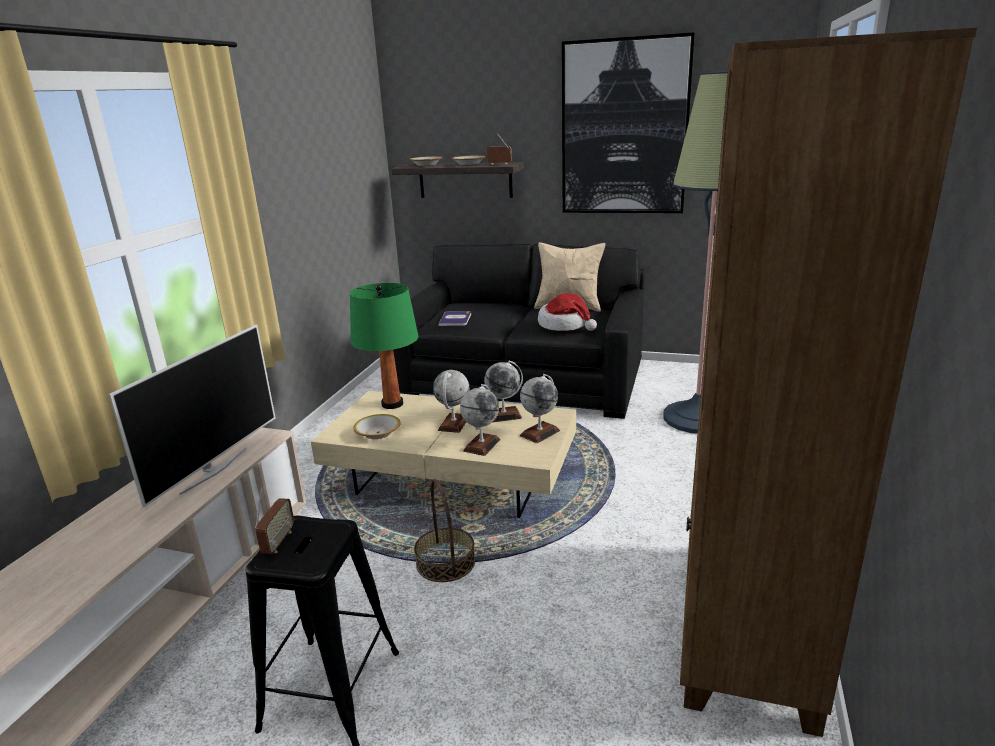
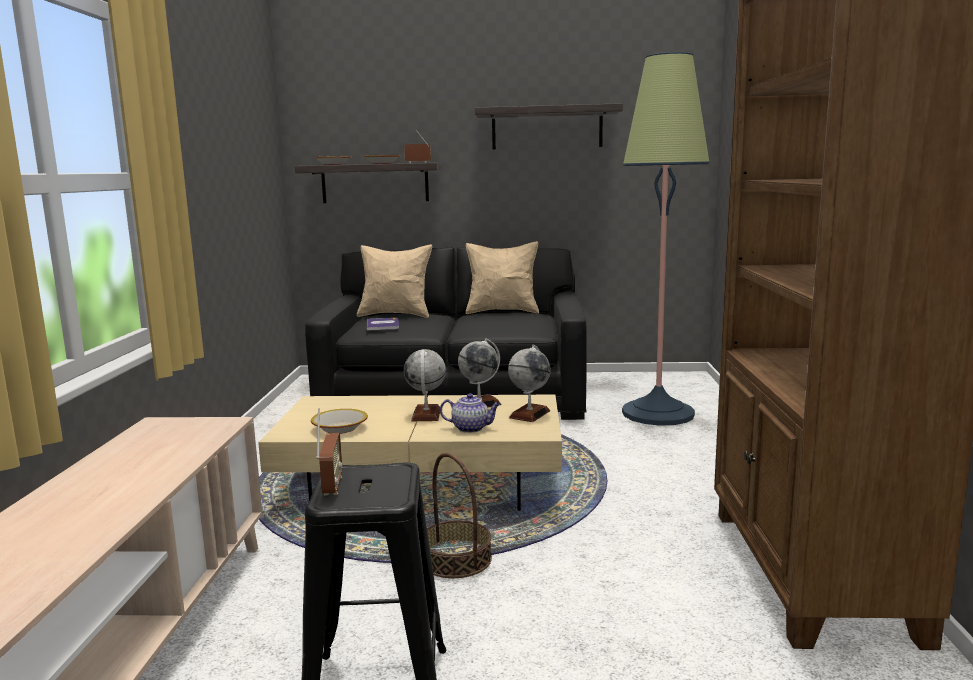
camera: 15 degrees left, 10 degrees down
(213, 470) = (171, 455): television -> none
(392, 404) = (341, 404): green table lamp -> none
(474, 306) = (396, 315): none -> beige pillow
(482, 445) = (471, 428): globe -> teapot
(565, 325) = (509, 323): hat -> none
(624, 128) = (547, 128): picture -> shelf

